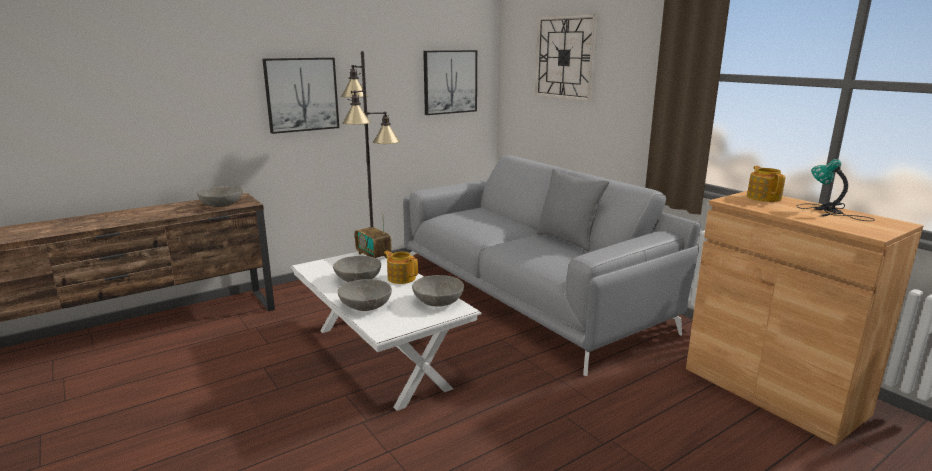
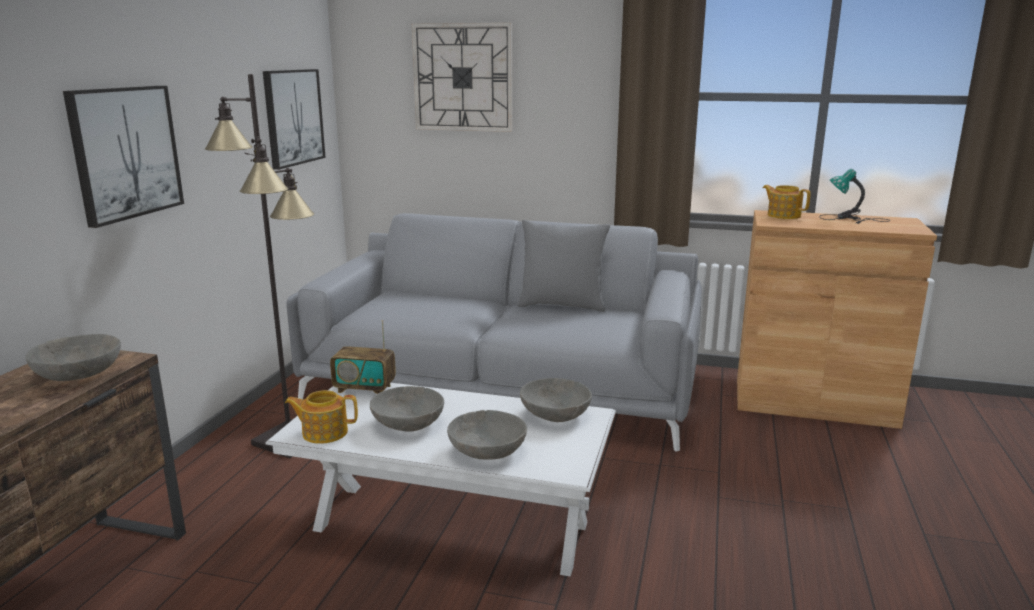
camera: 40 degrees left, 0 degrees up
(401, 278) = (458, 404): teapot -> teapot (324, 432)

